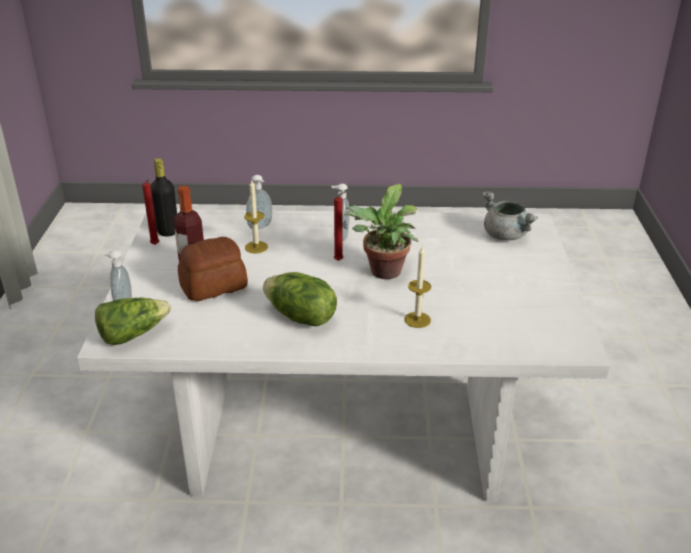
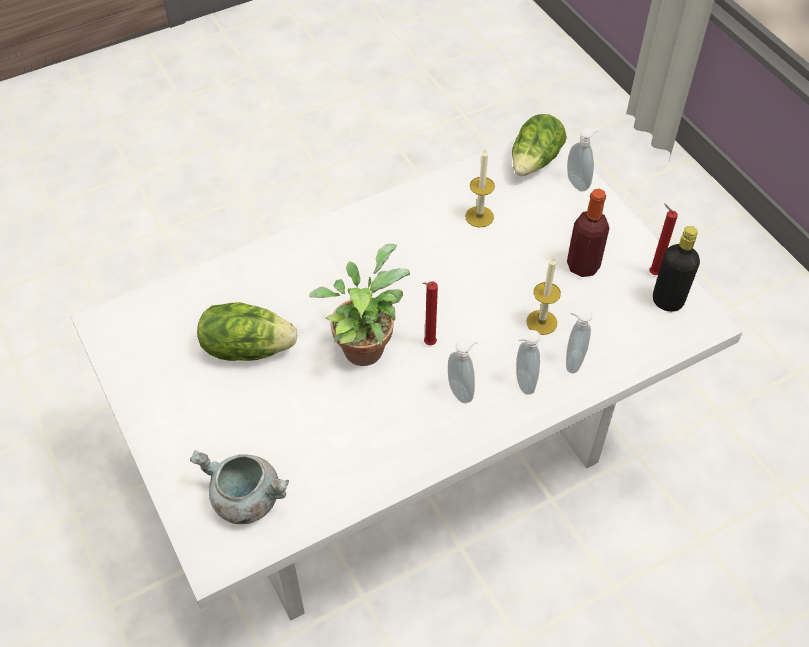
camera: 150 degrees right, 20 degrees up
(212, 286) = (527, 244): bread -> none
(300, 228) = (522, 382): none -> soap dispenser
(300, 317) = (404, 243): lettuce -> lettuce (247, 347)
(417, 320) = (286, 291): candle -> candle (479, 216)

